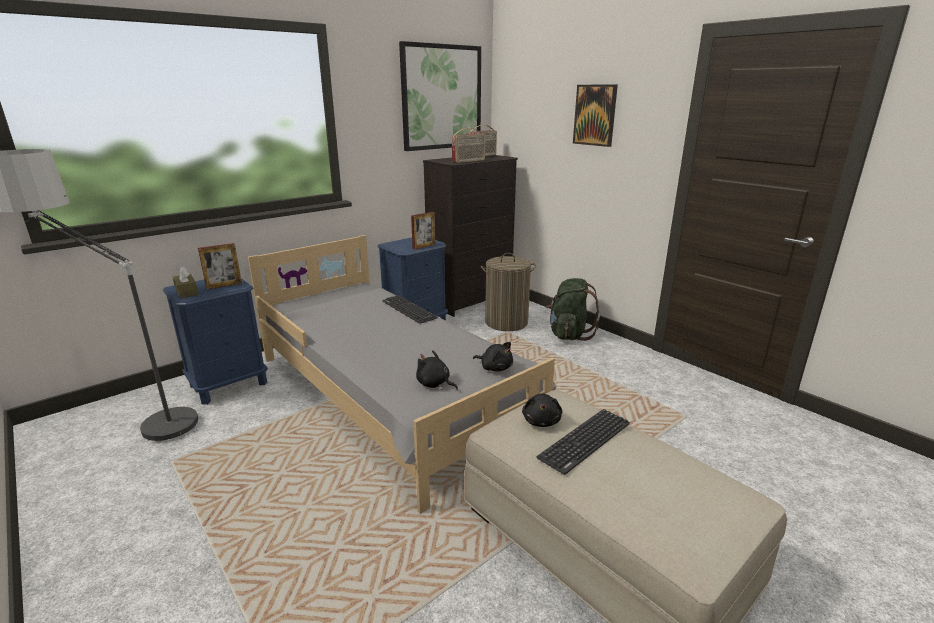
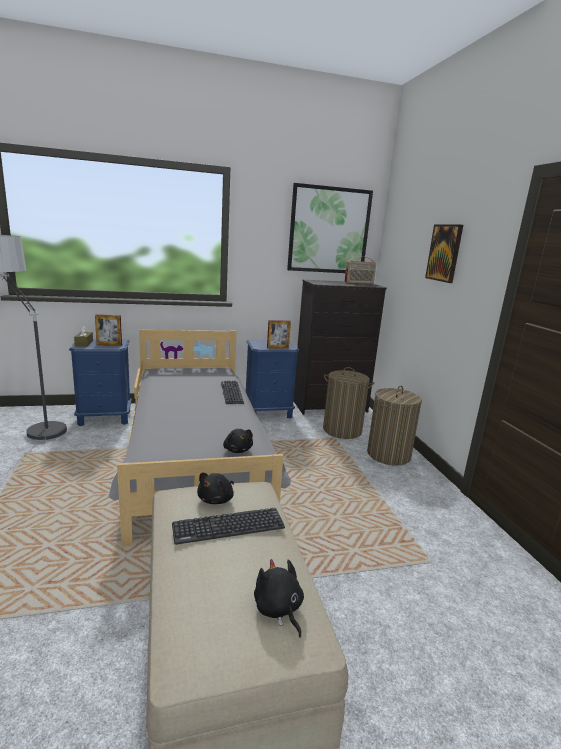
camera: 25 degrees right, 5 degrees down
(434, 384) = (178, 447): black plush toy -> black plush toy (278, 609)
(469, 161) = (335, 284): radio -> none
(569, 334) = (388, 455): green backpack -> laundry basket

